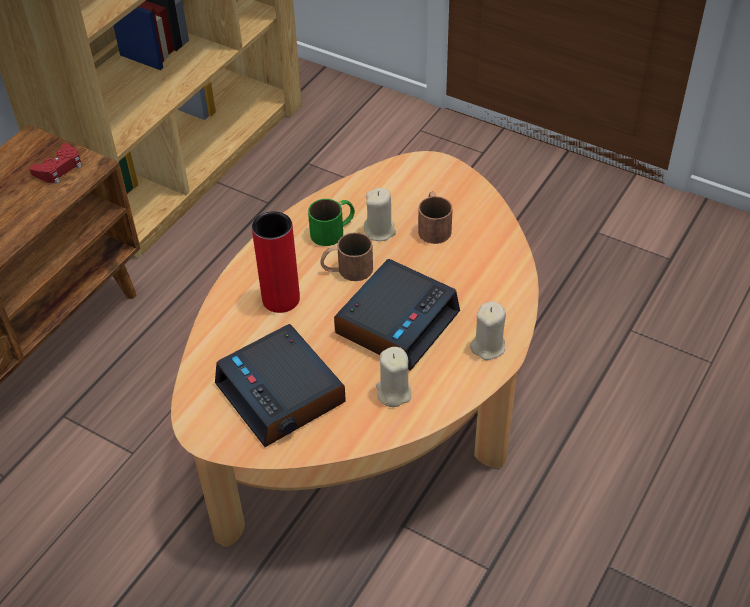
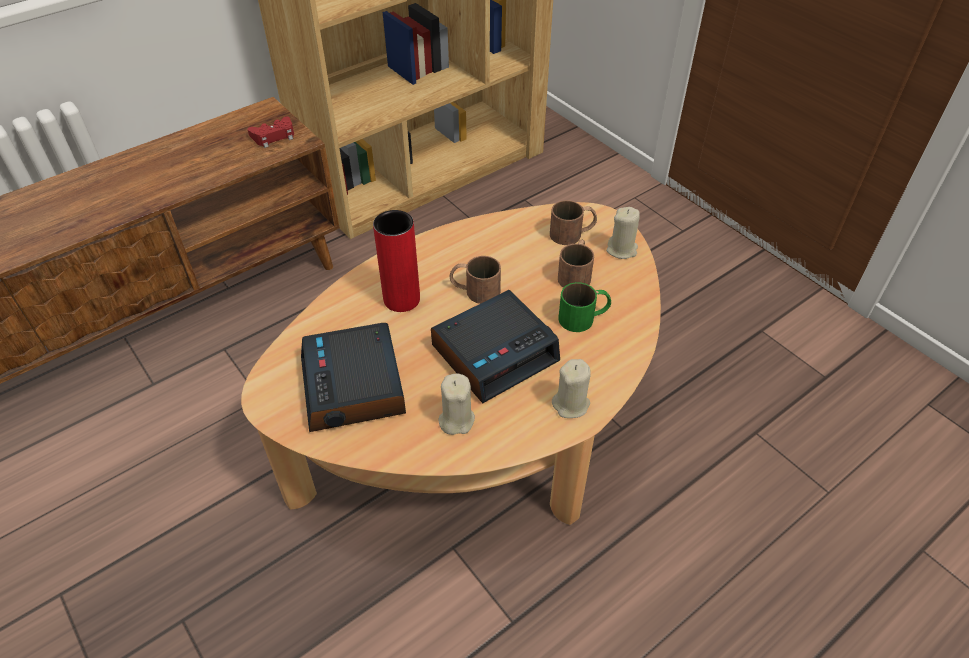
camera: 20 degrees right, 0 degrees up
(334, 230) = (482, 252): green mug -> green mug (584, 317)
(380, 231) = (523, 264): beige candle -> beige candle (622, 250)
(411, 187) = (573, 233): none -> brown mug

